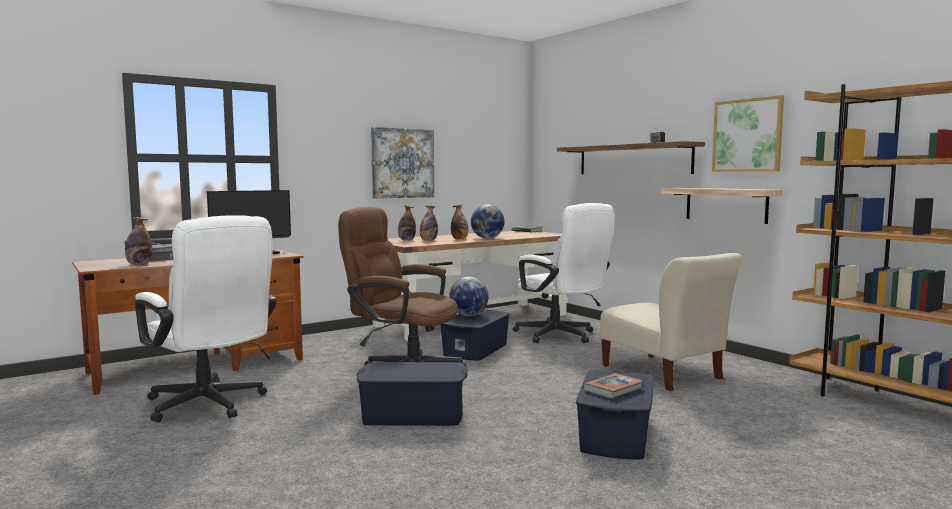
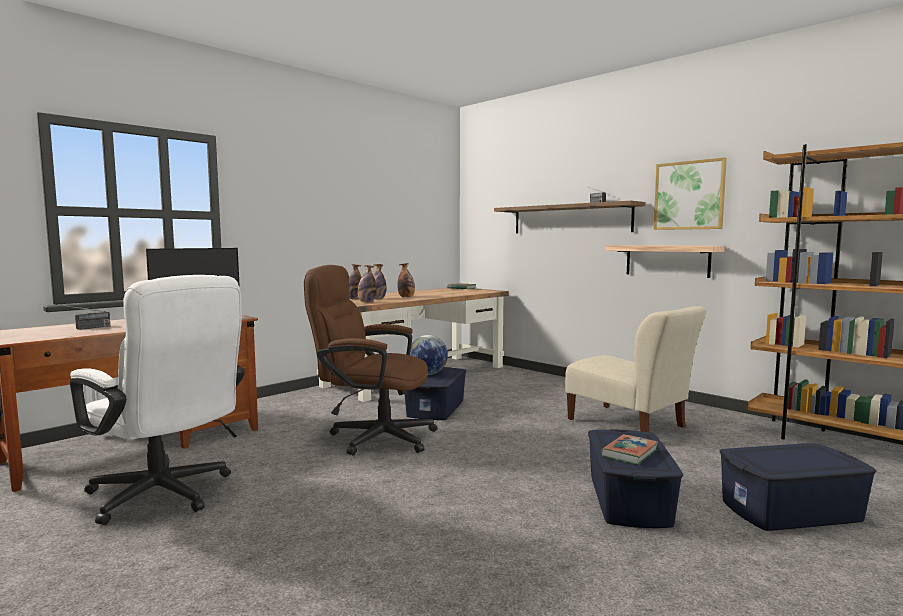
camera: 10 degrees left, 0 degrees up
(139, 265) = (67, 334): bottle -> bottle (367, 302)
(402, 163) = (345, 221): picture -> none
(413, 415) = (407, 491): blue storage box -> blue storage box (791, 511)
(487, 238) = (432, 296): globe -> none
(561, 336) = (510, 389): white office chair -> none

